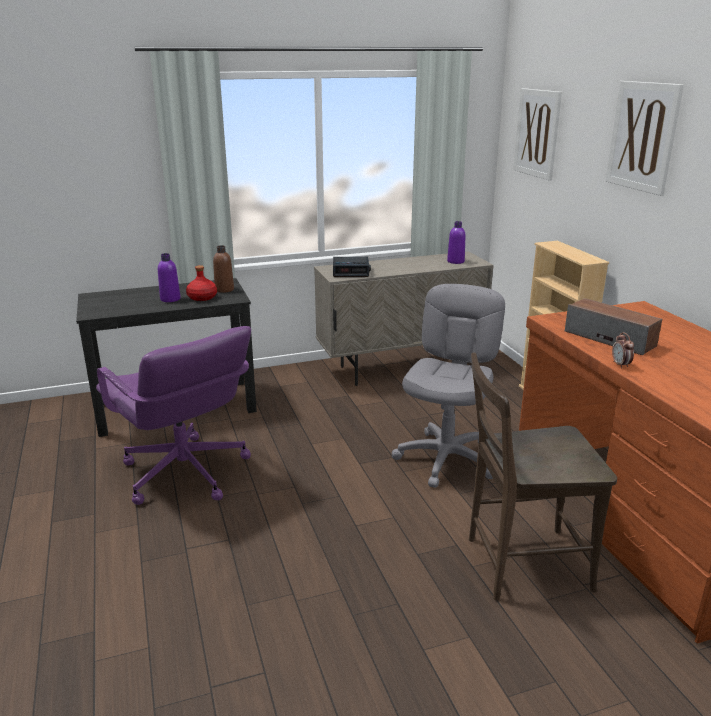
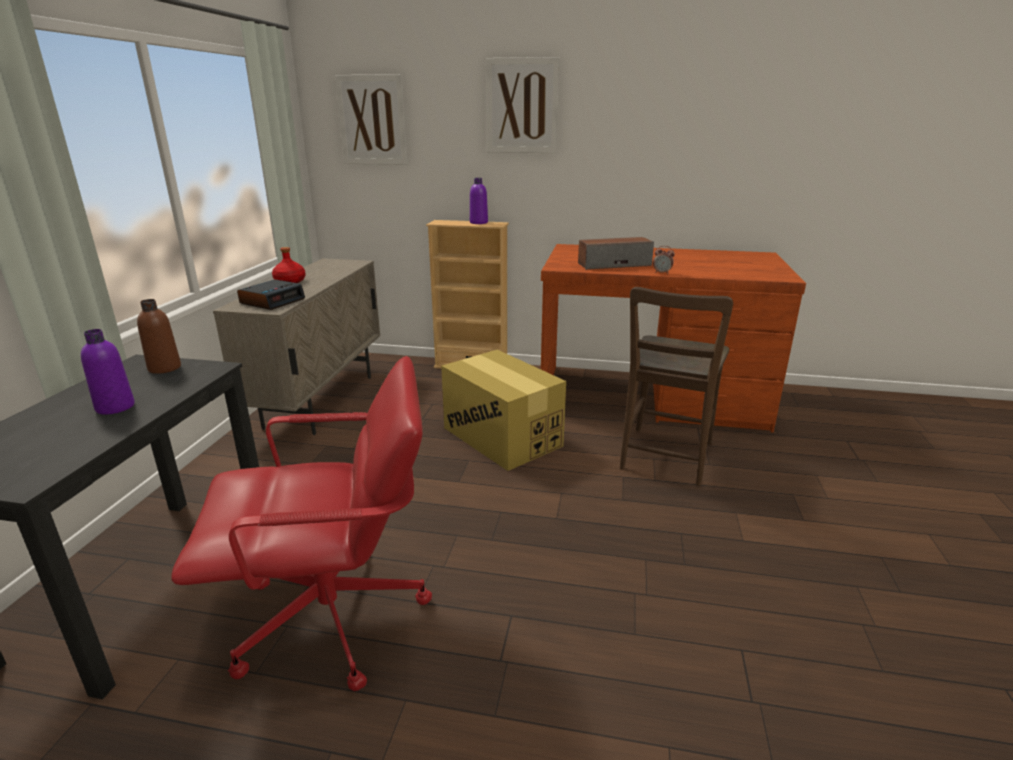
camera: 60 degrees left, 0 degrees up
(185, 473) = (334, 618): purple office chair -> red office chair
(202, 297) = (161, 386): red bottle -> red bottle (289, 281)
(446, 459) = (501, 436): grey office chair -> cardboard box
(455, 261) = (338, 266): purple bottle -> purple bottle (478, 222)

